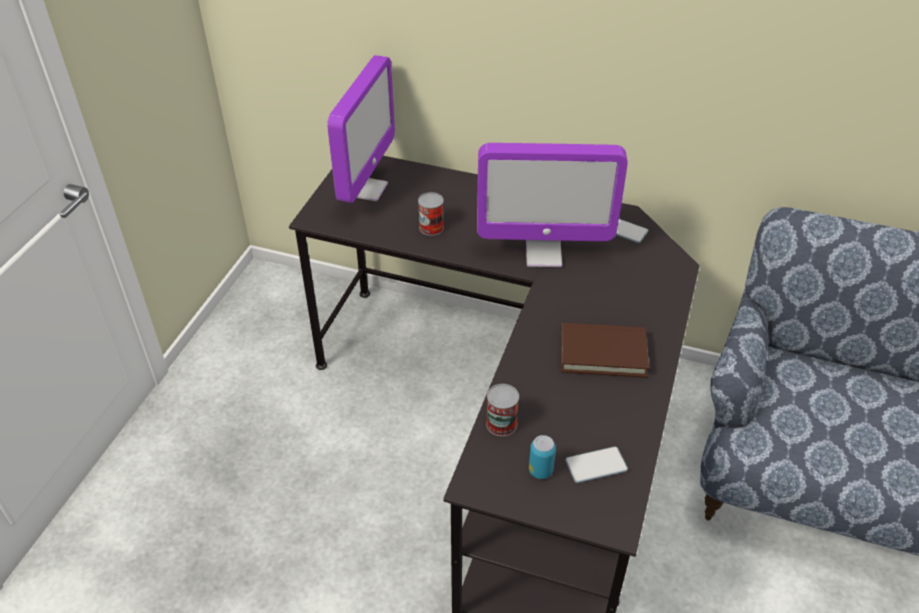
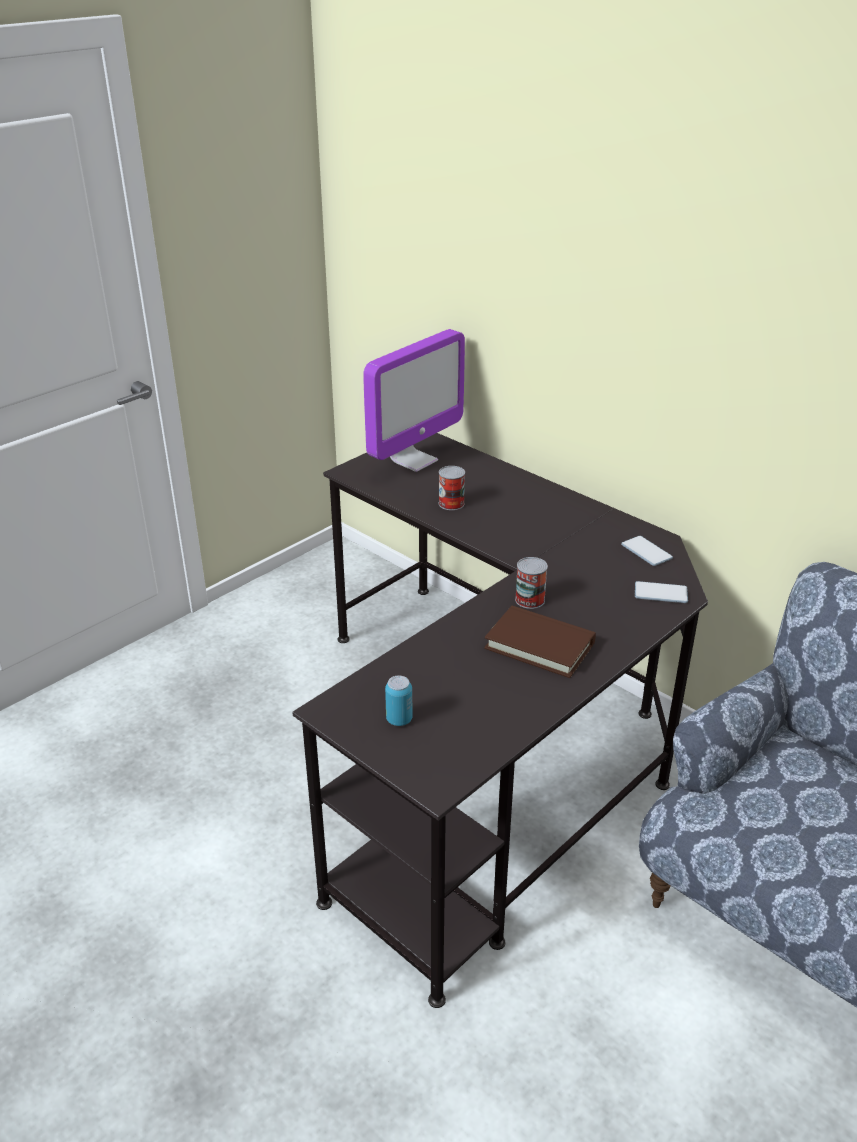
camera: 25 degrees right, 10 degrees down
(501, 423) = (392, 671): can -> can (530, 599)
(543, 254) = (545, 551): monitor -> none
(596, 465) = (457, 733): phone -> phone (660, 593)

